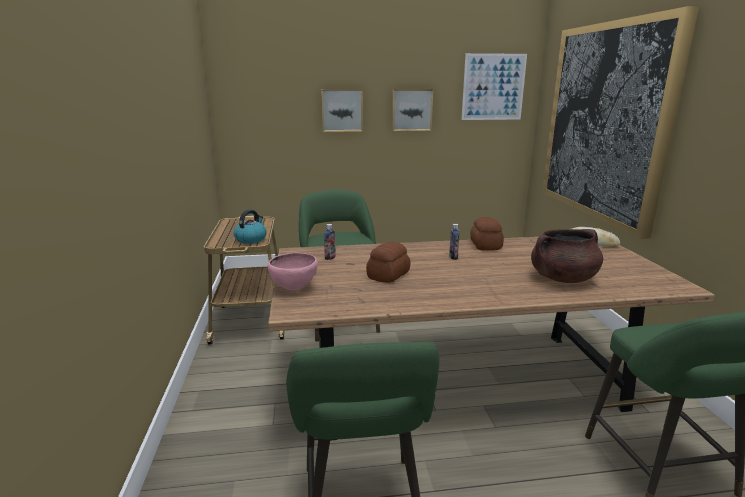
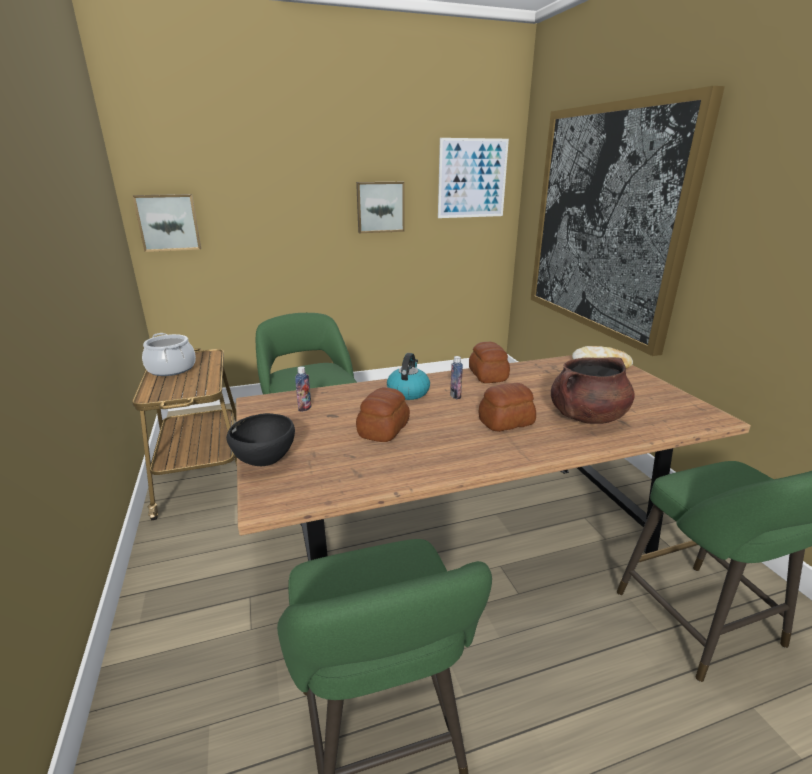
camera: 10 degrees left, 5 degrees up
(234, 227) = (171, 369): none -> cooking pot
(251, 239) = (196, 385): kettle -> kettle (408, 392)
(294, 288) = (265, 462): pink bowl -> black bowl
(342, 110) = (295, 209): picture -> picture (168, 222)
(489, 277) = (505, 422): none -> bread

